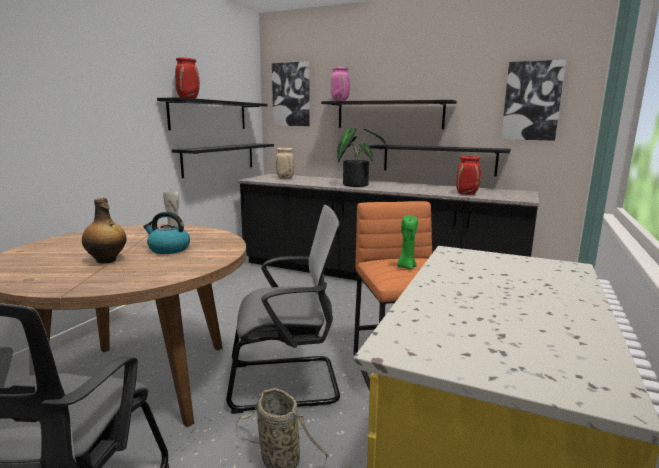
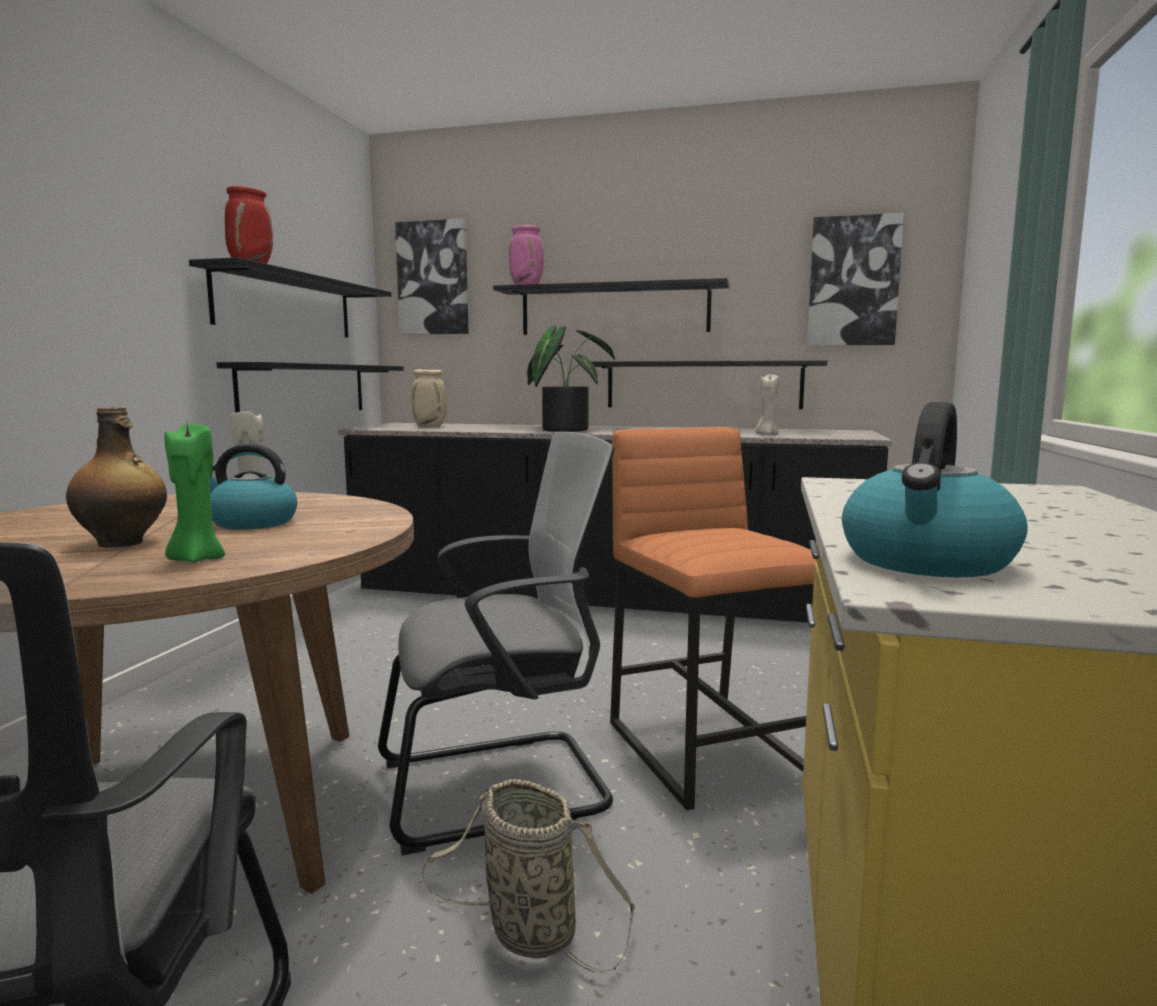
camera: 10 degrees left, 5 degrees down
(406, 267) = (721, 537): green candle -> green candle (196, 559)
(424, 329) = (927, 561): none -> kettle
(467, 194) = (766, 434): red vase -> beige candle

